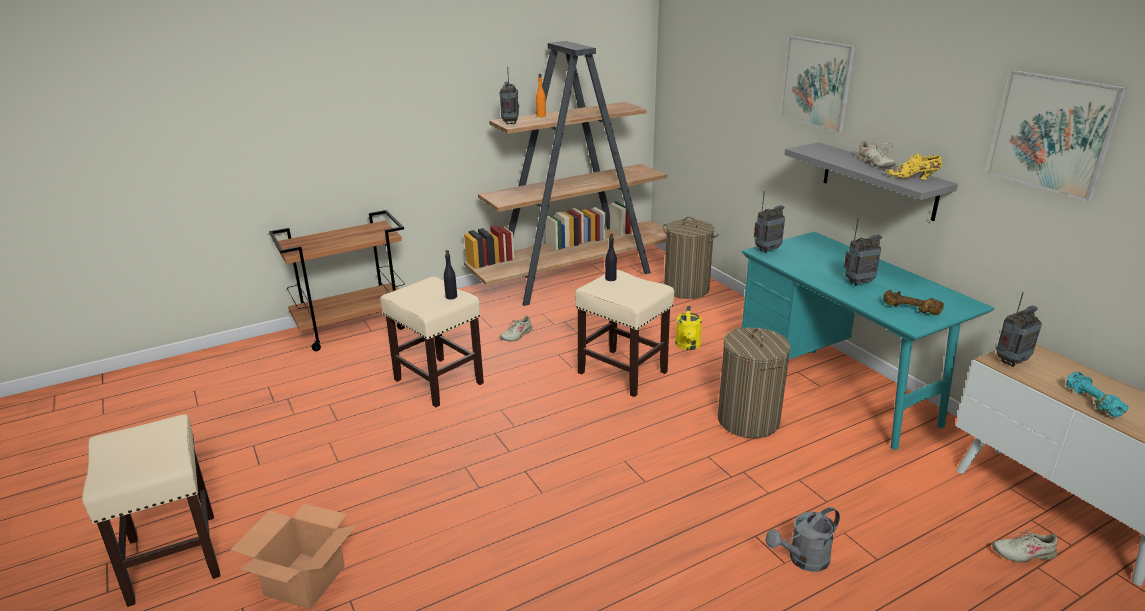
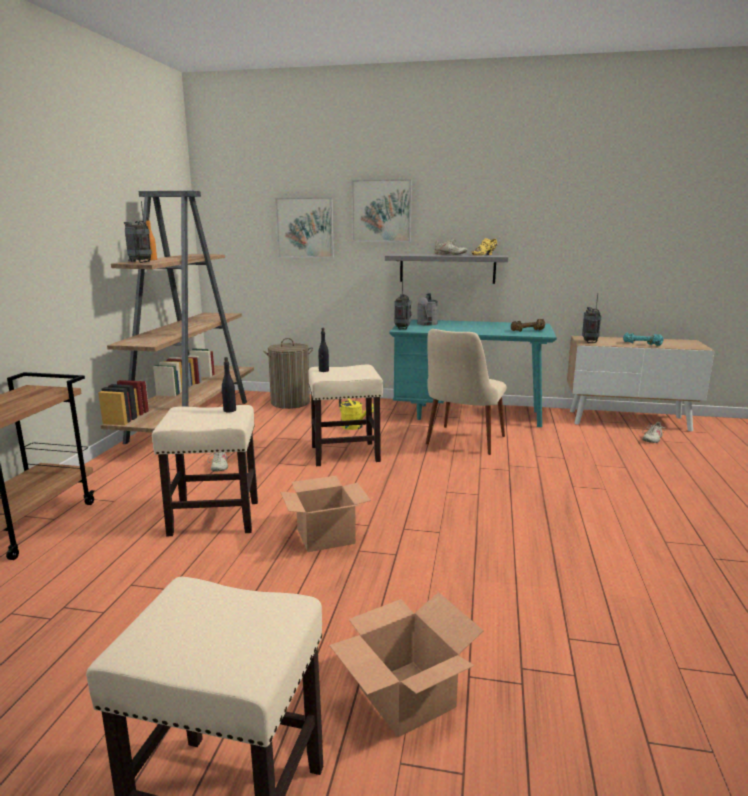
camera: 50 degrees left, 10 degrees down
(467, 441) = (325, 537): none -> cardboard box
(748, 420) = (461, 444): laundry basket -> beige chair
(803, 560) = (608, 483): grey watering can -> grey watering can (426, 324)
(859, 283) = (480, 329): radio -> none
(1052, 133) = (562, 210): picture -> picture (305, 227)

